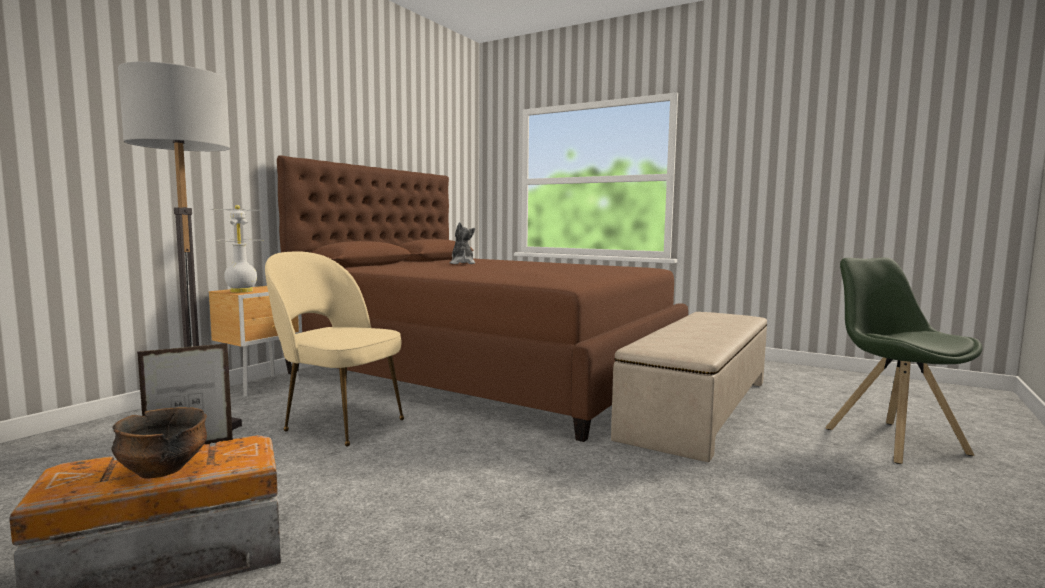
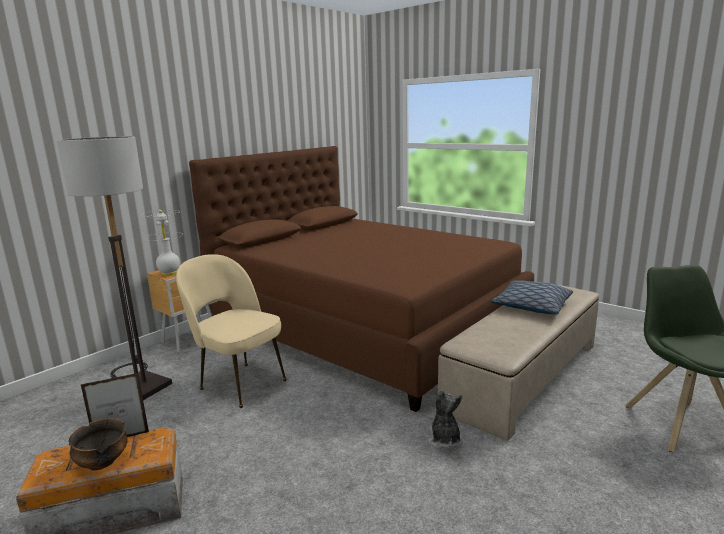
camera: 10 degrees right, 10 degrees up
(462, 263) = (342, 235): plush toy -> plush toy (444, 440)
(702, 324) = (531, 306): none -> pillow

